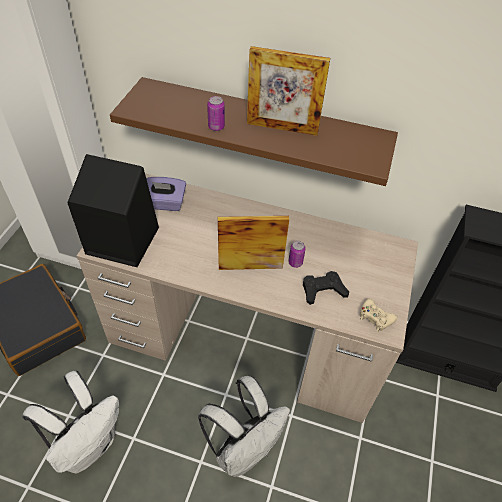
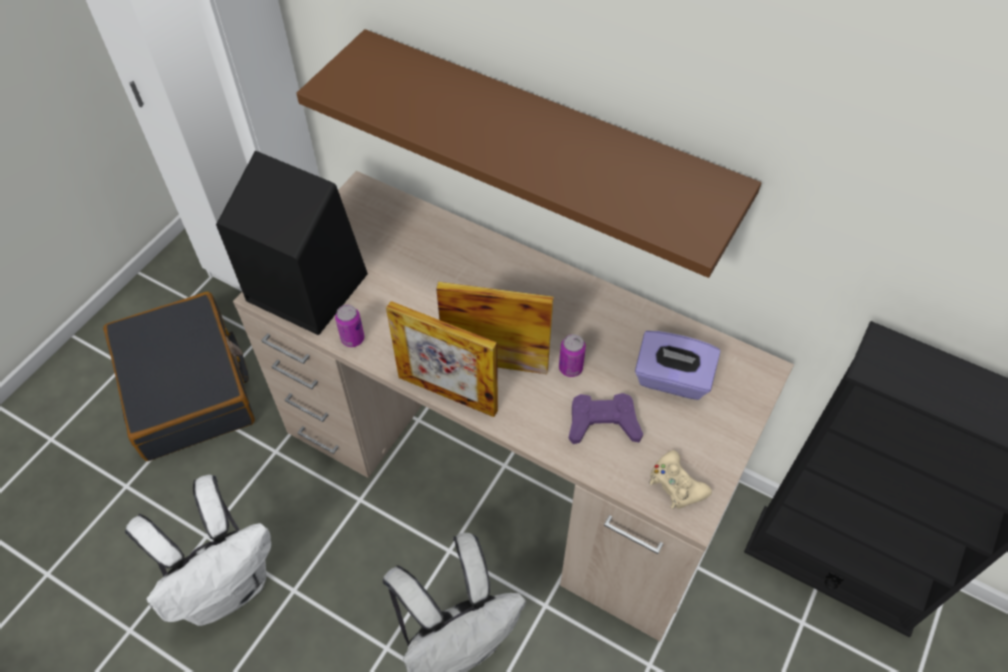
camera: 15 degrees right, 5 degrees up
(165, 203) = (387, 234): purple tissue box -> purple tissue box (672, 379)
(216, 127) = (456, 135): can -> can (352, 339)
(282, 128) = (564, 150): picture frame -> picture frame (447, 394)
(323, 290) = (603, 423): black game controller -> purple game controller

